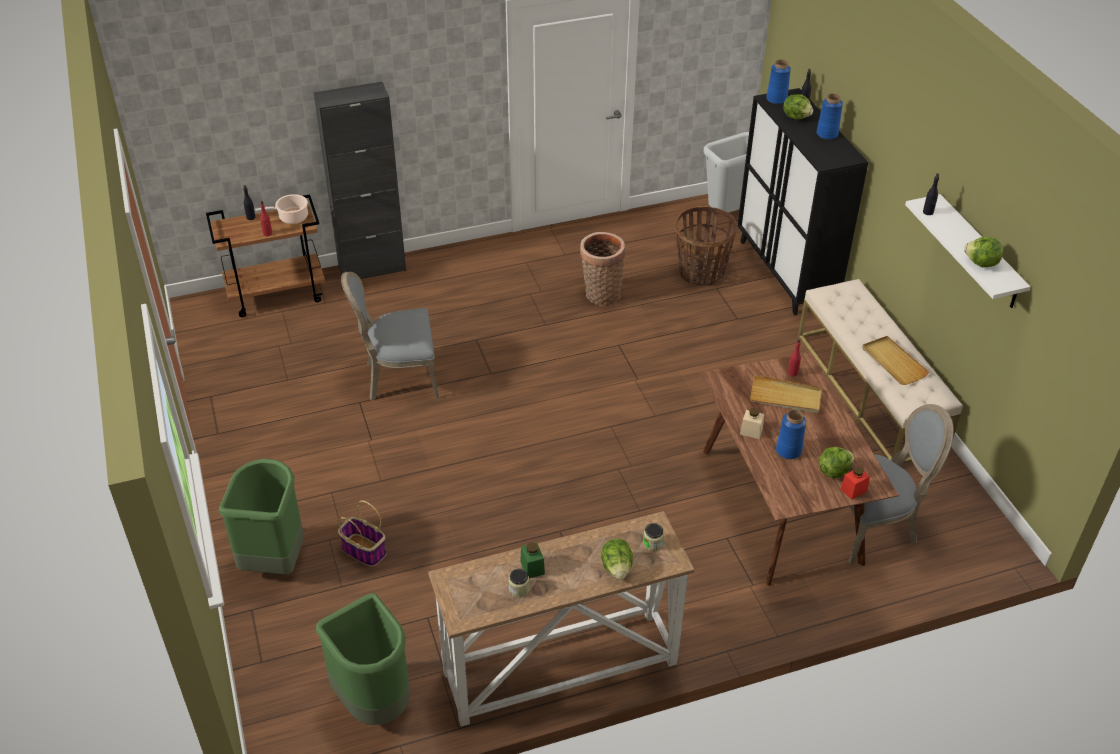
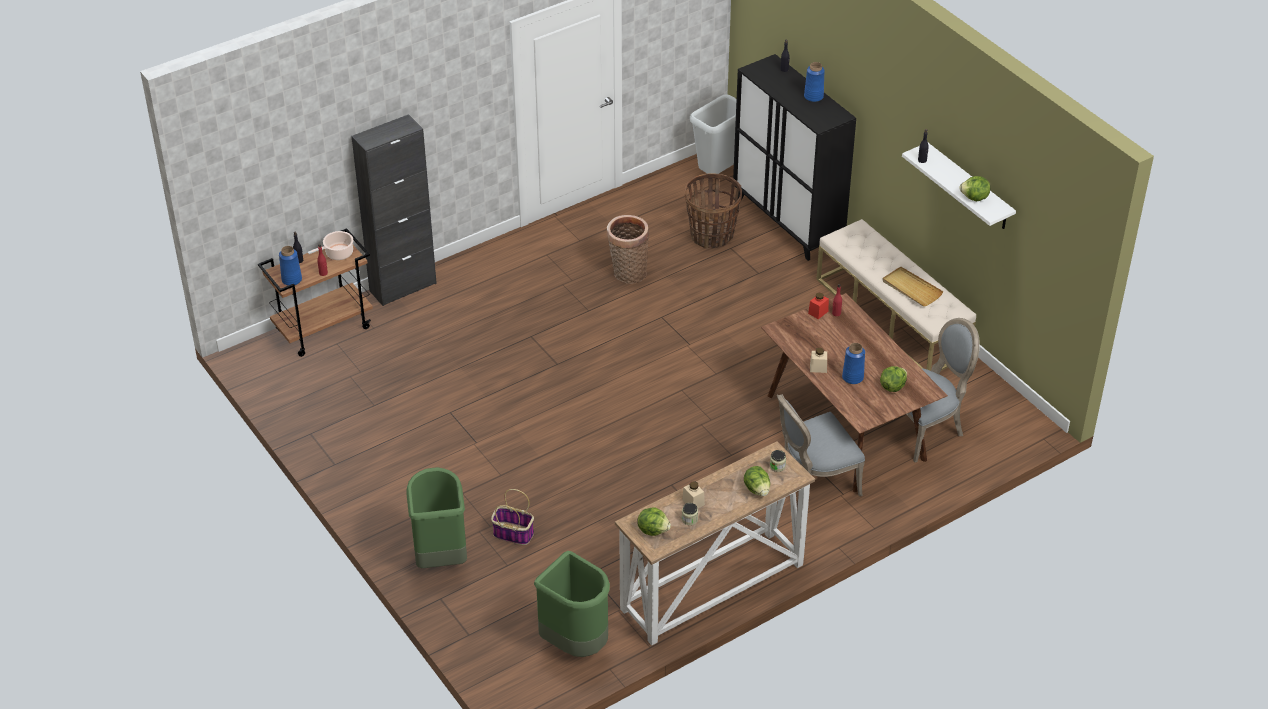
camera: 15 degrees left, 0 degrees up
(399, 378) = (476, 384): grey chair -> grey chair (813, 483)
(532, 567) = (693, 502): green jar -> beige jar
(776, 99) = (759, 68): blue vase -> blue vase (292, 279)
(785, 397) = (837, 334): beige tray -> none
(796, 117) = (782, 84): lettuce -> lettuce (653, 530)
(853, 490) = (912, 398): red jar -> red jar (818, 312)

